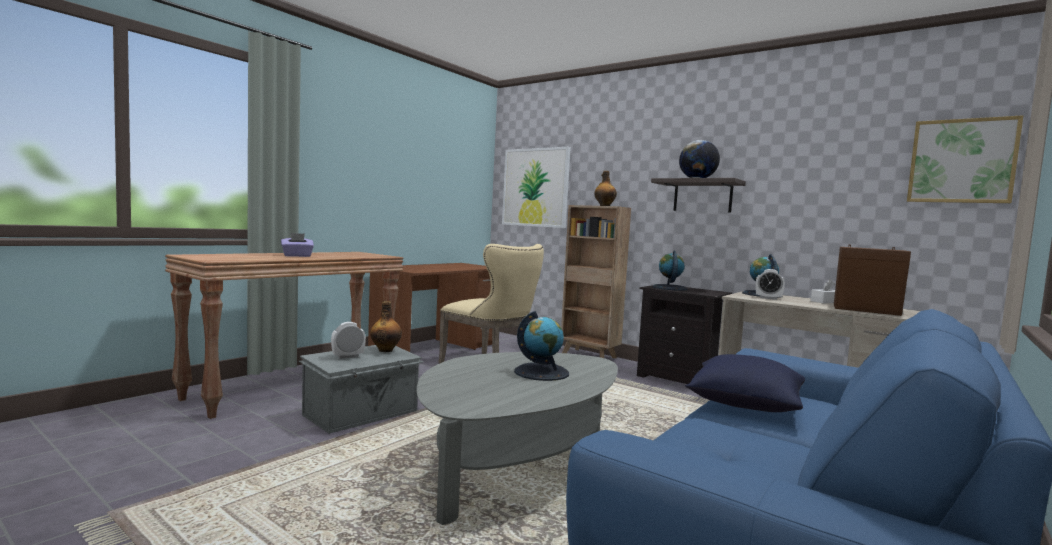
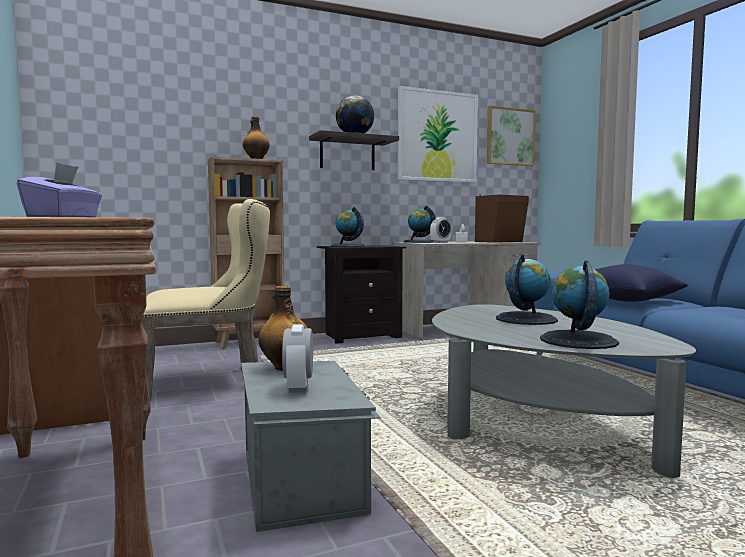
camera: 60 degrees left, 0 degrees up
(459, 386) = (578, 340): none -> globe
(535, 187) = (118, 131): picture -> picture (437, 136)

